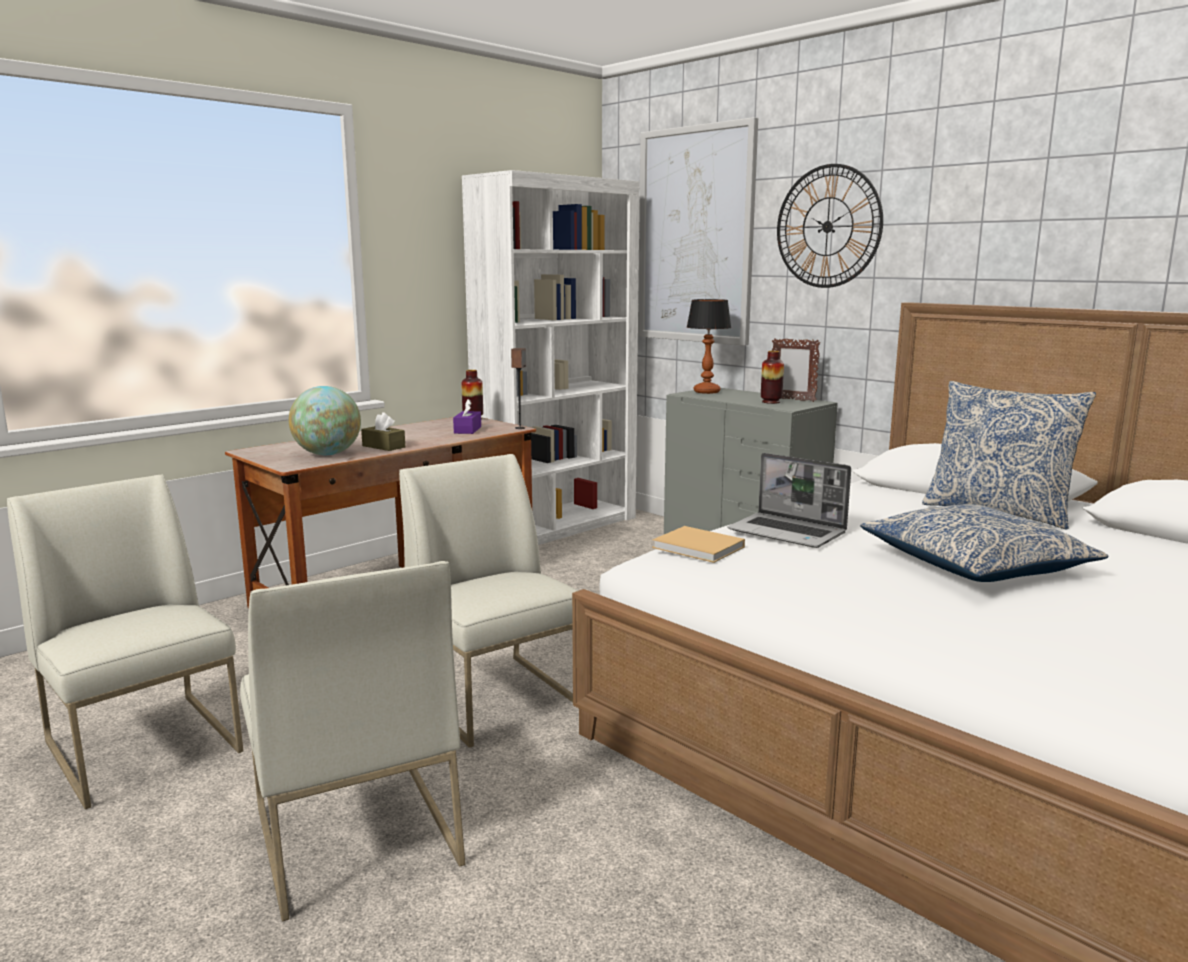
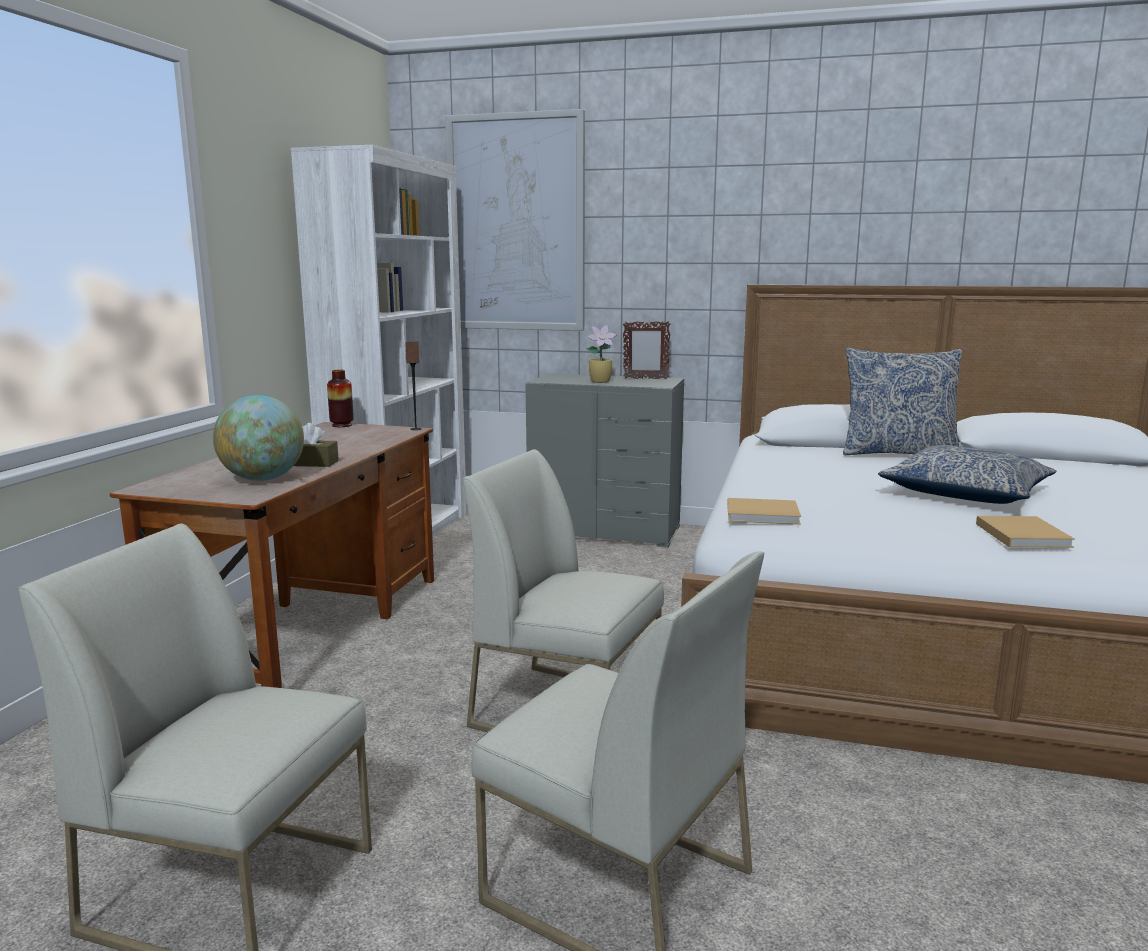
camera: 30 degrees left, 0 degrees up
(467, 430) = (364, 436): purple tissue box -> none
(707, 392) = (556, 378): table lamp -> none
(739, 399) = (601, 381): none -> potted plant
(771, 402) = (634, 382): vase -> none
(788, 533) = (802, 491): laptop -> none
(828, 226) = (665, 216): wall clock -> none
(935, 617) = (1021, 534): none -> beige book

